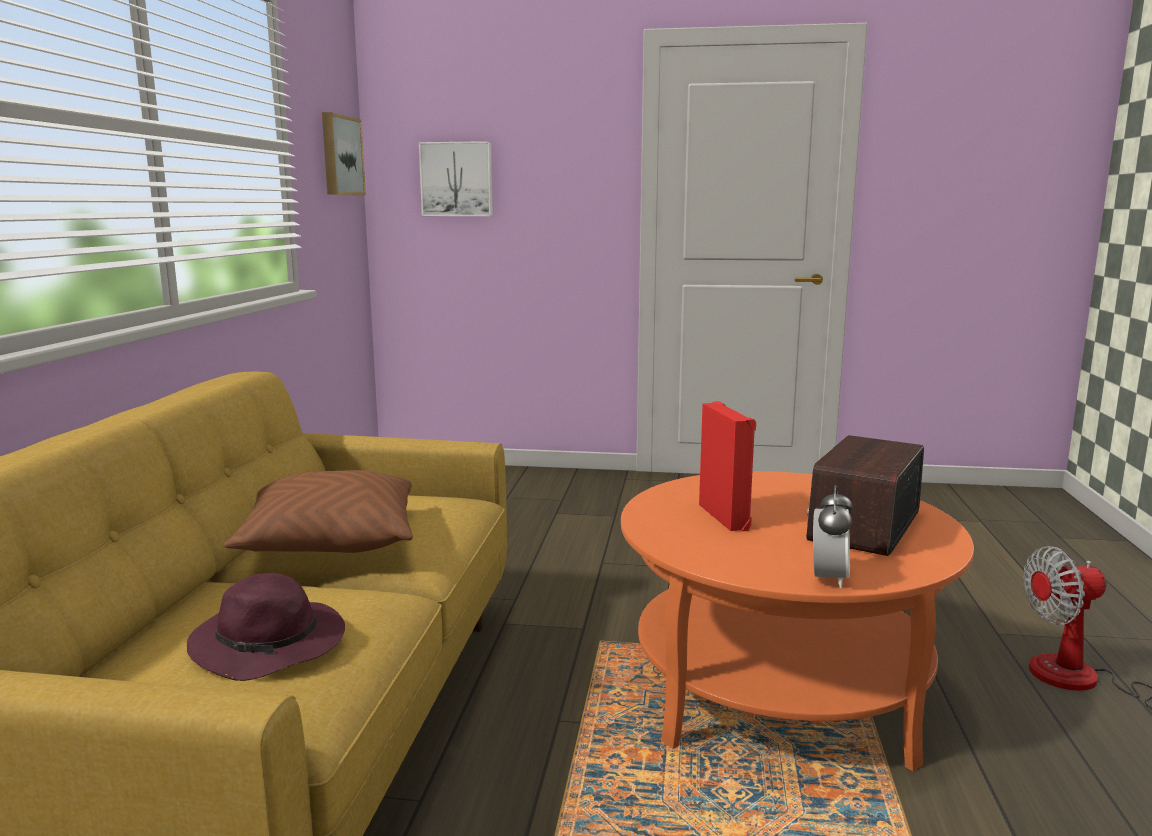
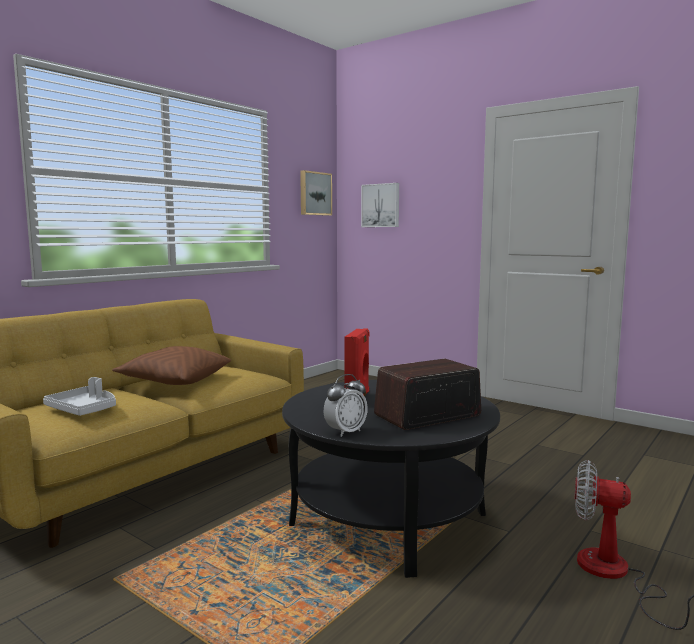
camera: 30 degrees right, 5 degrees down
(271, 646) = (84, 410): purple hat -> grey tray
(778, 690) = (388, 518): orange coffee table -> black coffee table

